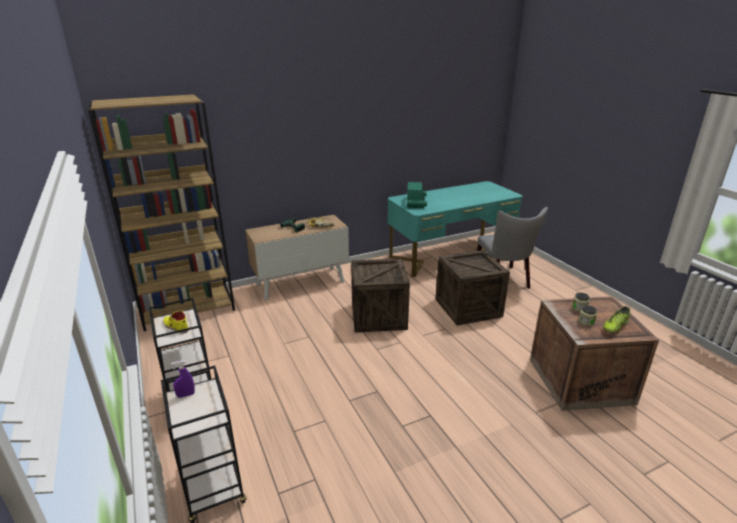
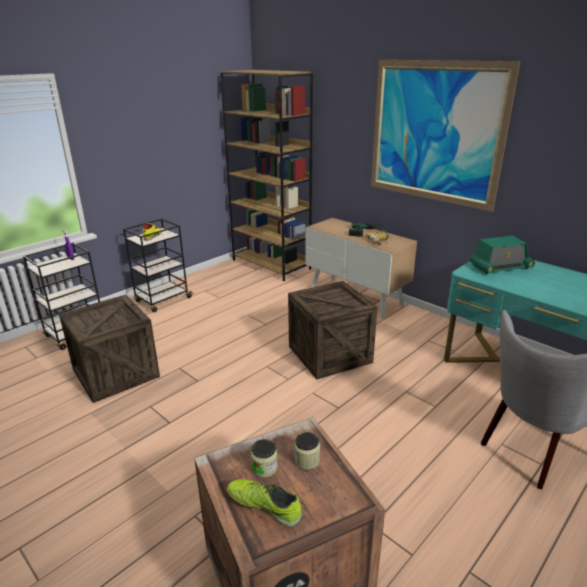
camera: 70 degrees right, 0 degrees up
(333, 129) = (434, 133): none -> picture
(468, 307) = (407, 421): crate -> crate (116, 373)

